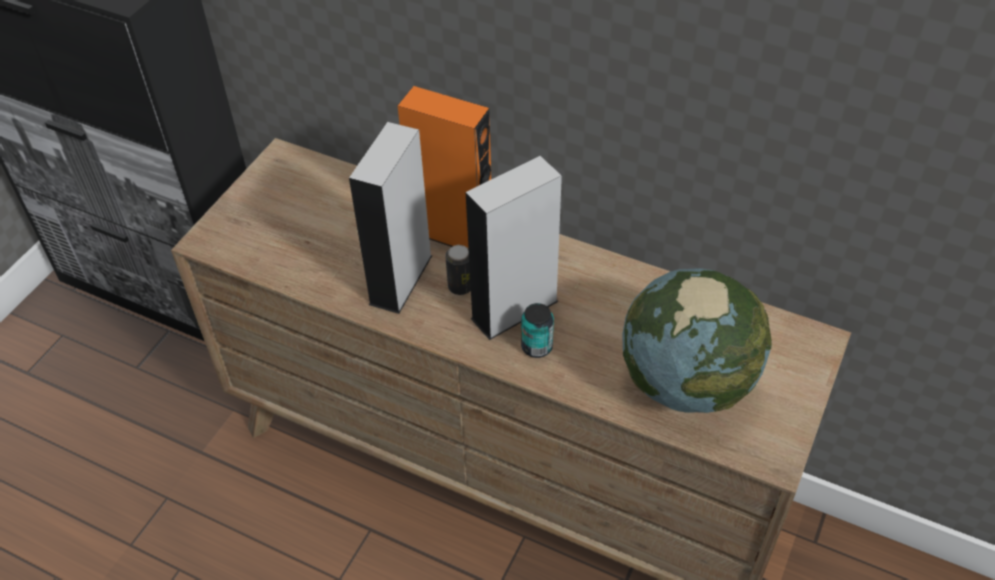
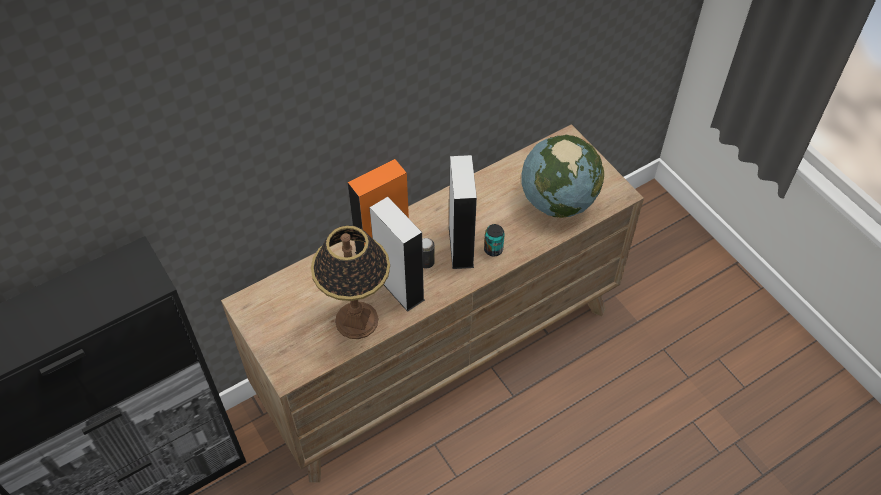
camera: 60 degrees left, 5 degrees up
(323, 263) = (357, 320): none -> table lamp

